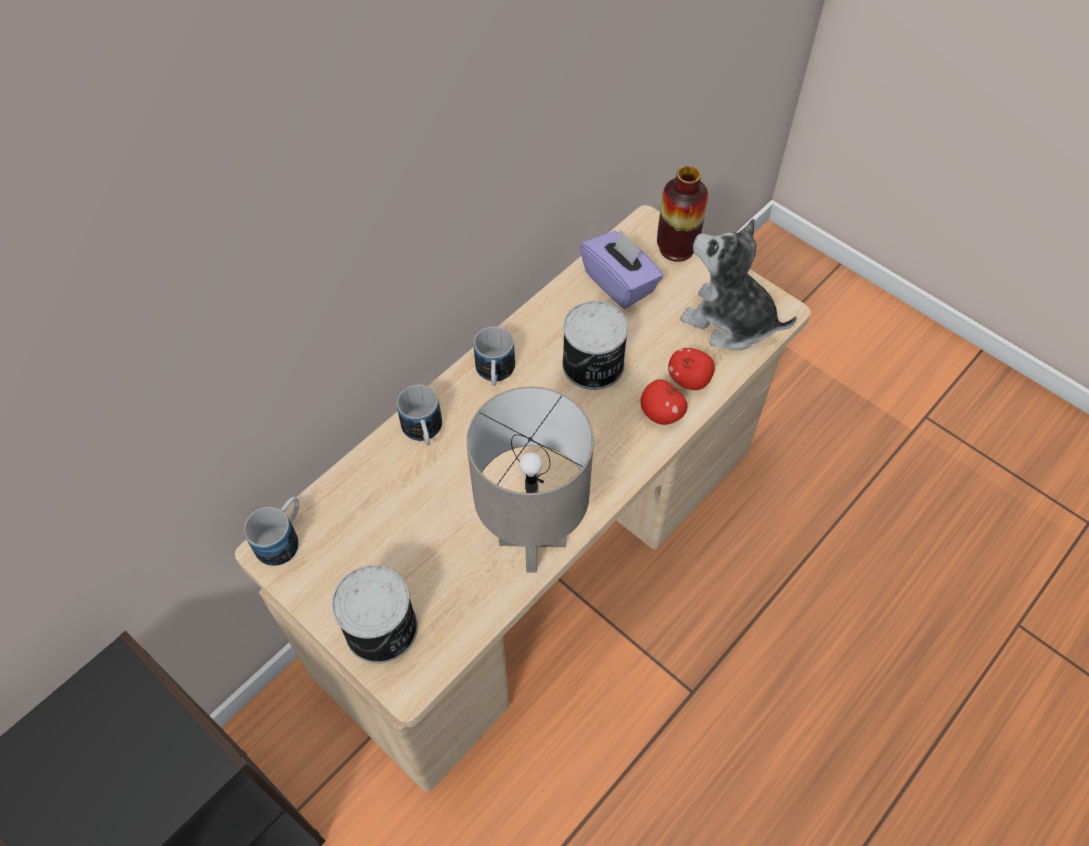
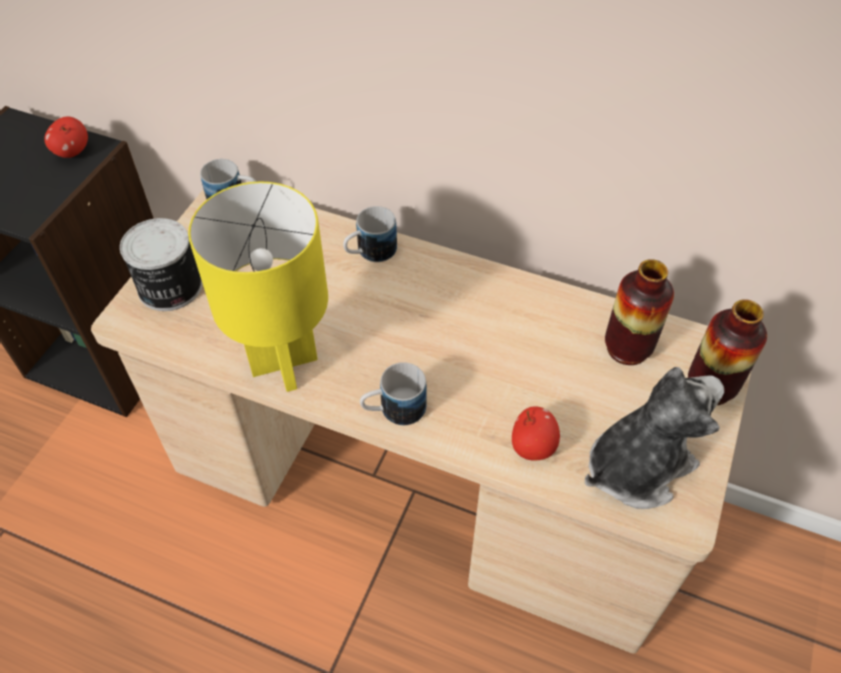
camera: 70 degrees right, 5 degrees down
(495, 374) = (457, 282): mug -> mug (393, 410)
(531, 542) = (283, 364): grey table lamp -> yellow table lamp
(593, 366) = (507, 355): can -> none
(619, 283) = (627, 348): purple tissue box -> vase
(661, 414) = (475, 431): apple -> apple (72, 152)
(729, 321) = (637, 466): plush toy -> plush toy turned 45 degrees clockwise

